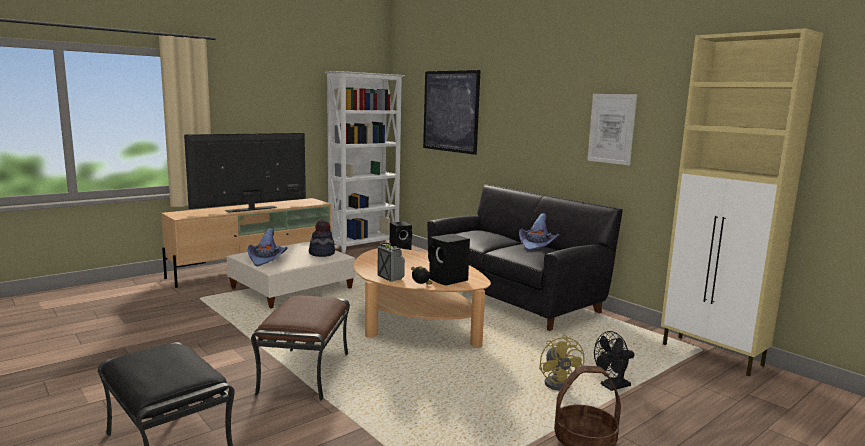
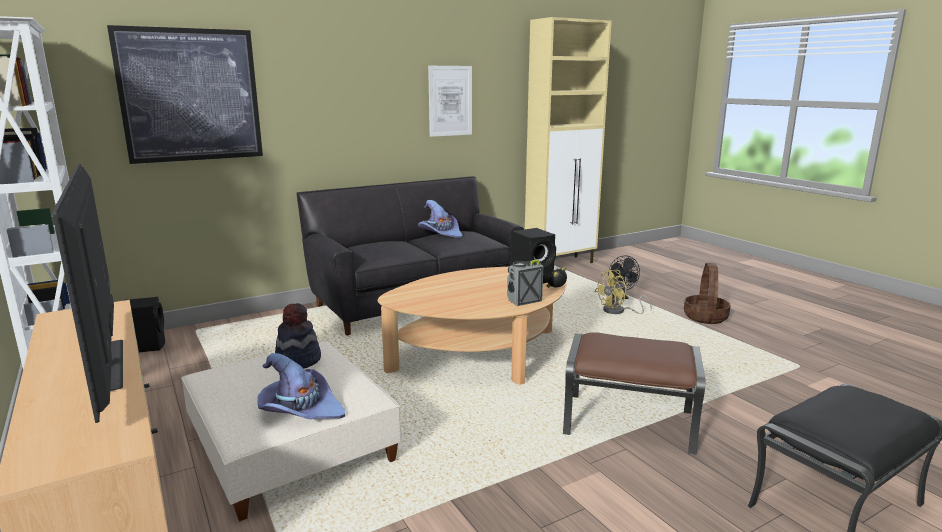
camera: 80 degrees left, 5 degrees up
(559, 383) = (618, 312): yellow fan -> yellow fan turned 150 degrees clockwise

